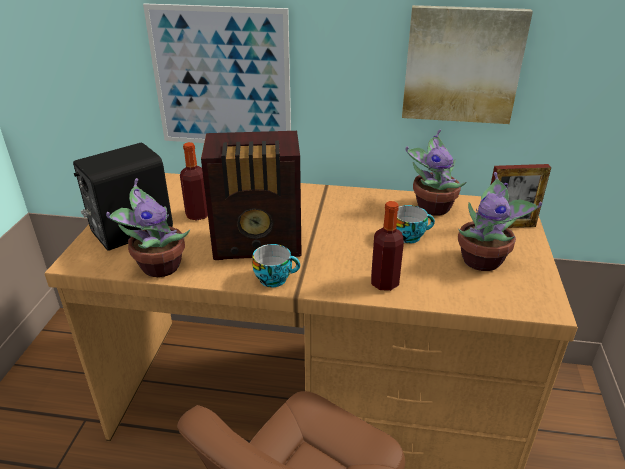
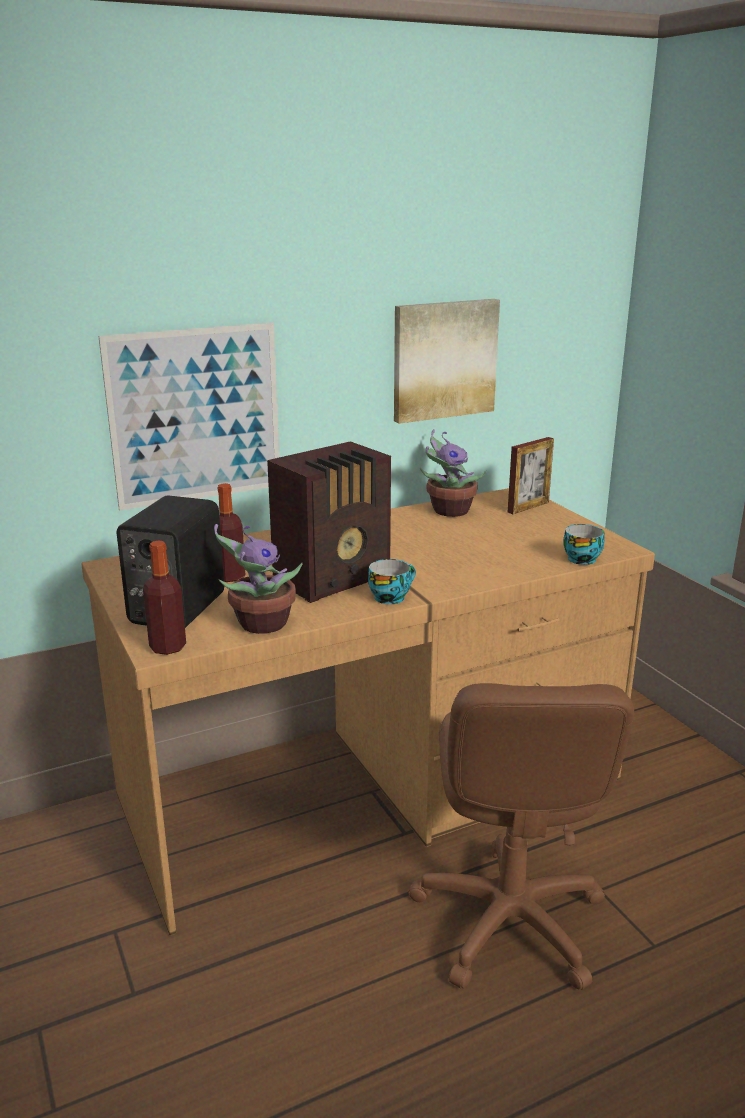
camera: 35 degrees left, 10 degrees down
(384, 283) = (487, 571): bottle -> bottle (168, 647)
(409, 236) = (460, 535): cup -> cup (582, 558)
(484, 260) = (541, 534): potted plant -> none

